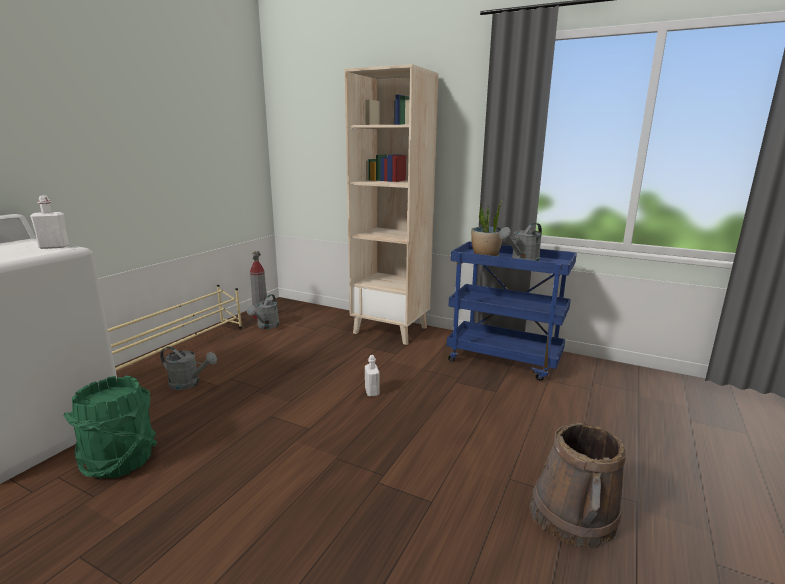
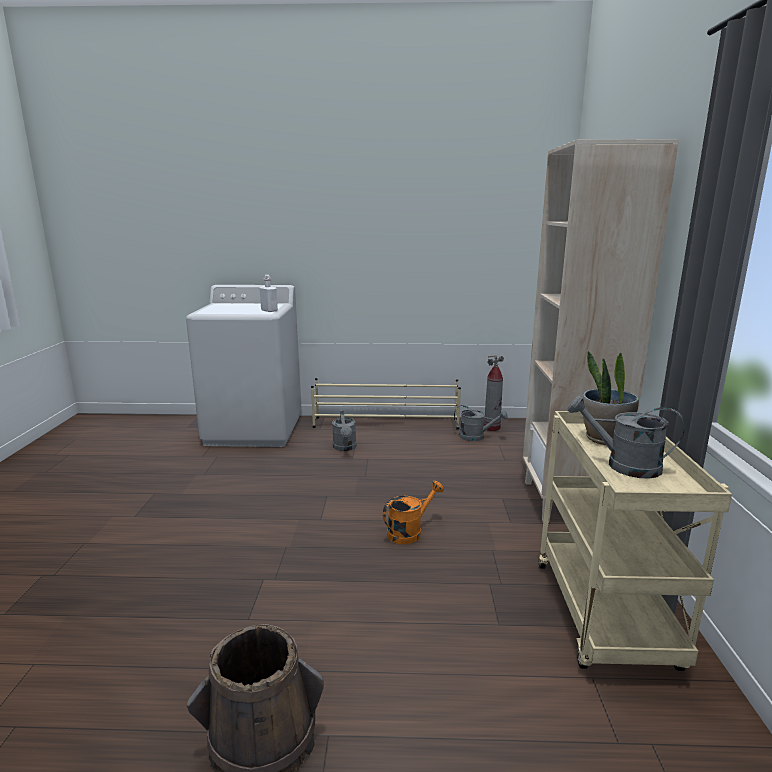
camera: 65 degrees right, 0 degrees up
(120, 460) = (240, 466): green bucket -> none
(266, 326) = (476, 437): grey watering can -> grey watering can turned 150 degrees counterclockwise
(372, 392) = (409, 532): white bottle -> orange watering can
(505, 360) = (606, 616): blue cart -> beige cart

